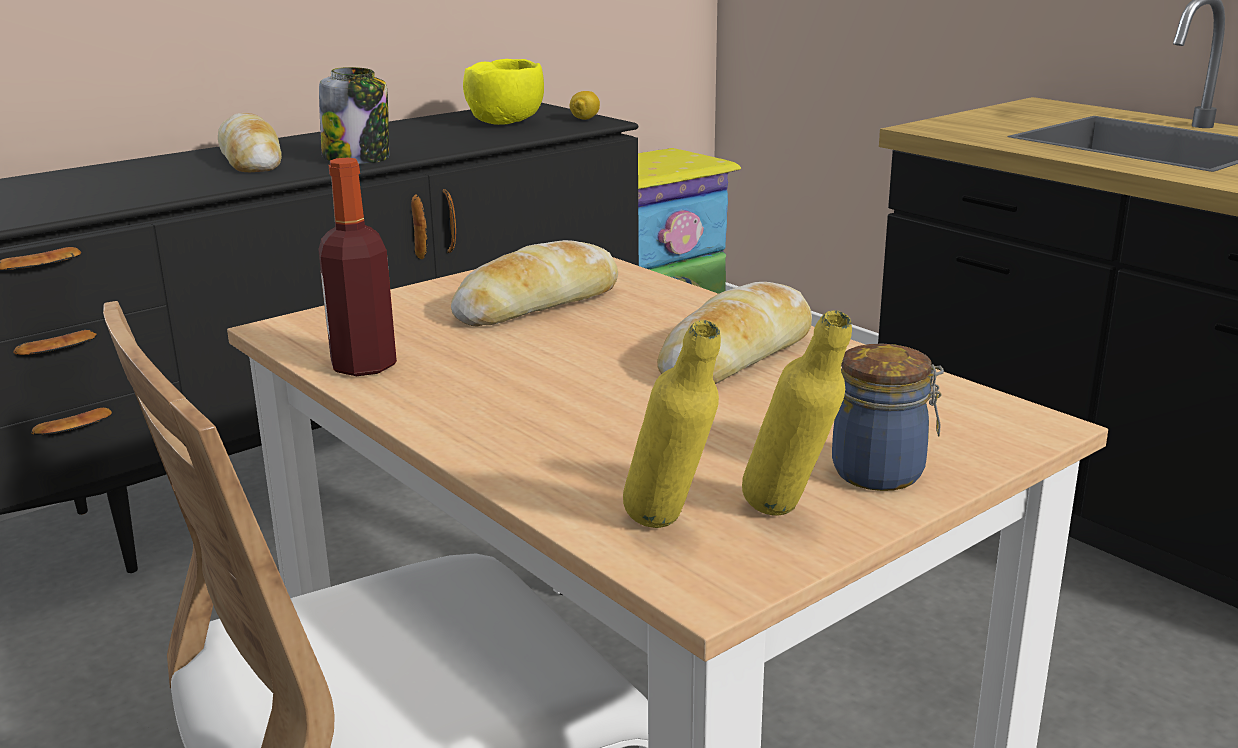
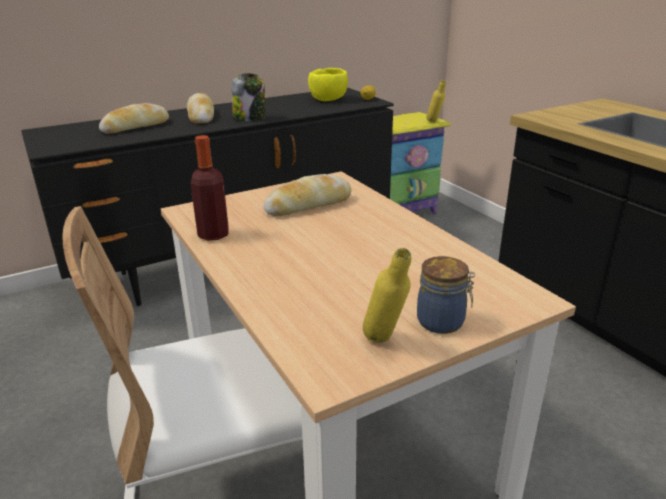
camera: 10 degrees right, 5 degrees up
(671, 529) = (322, 345): yellow bottle -> yellow bottle (435, 122)
(737, 355) = (395, 243): bread -> bread (135, 127)

